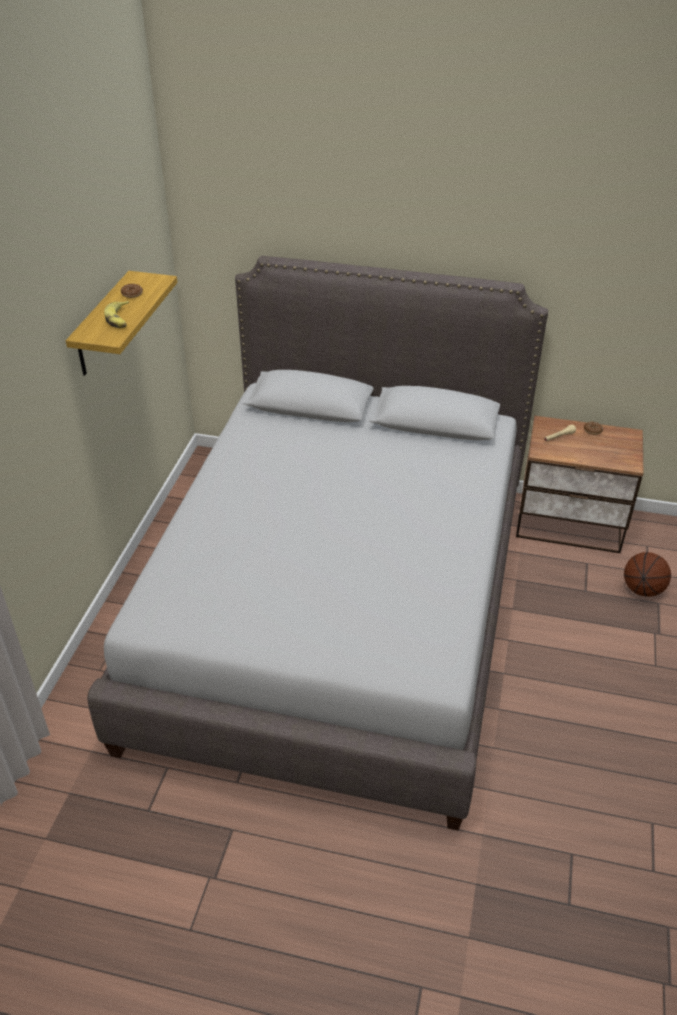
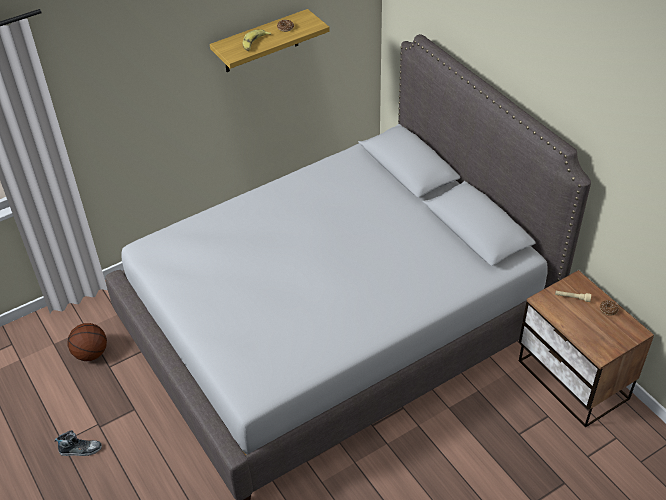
camera: 45 degrees right, 5 degrees up
(222, 919) = (80, 449): none -> shoe
(642, 589) = (565, 464): basketball -> basketball (91, 353)

